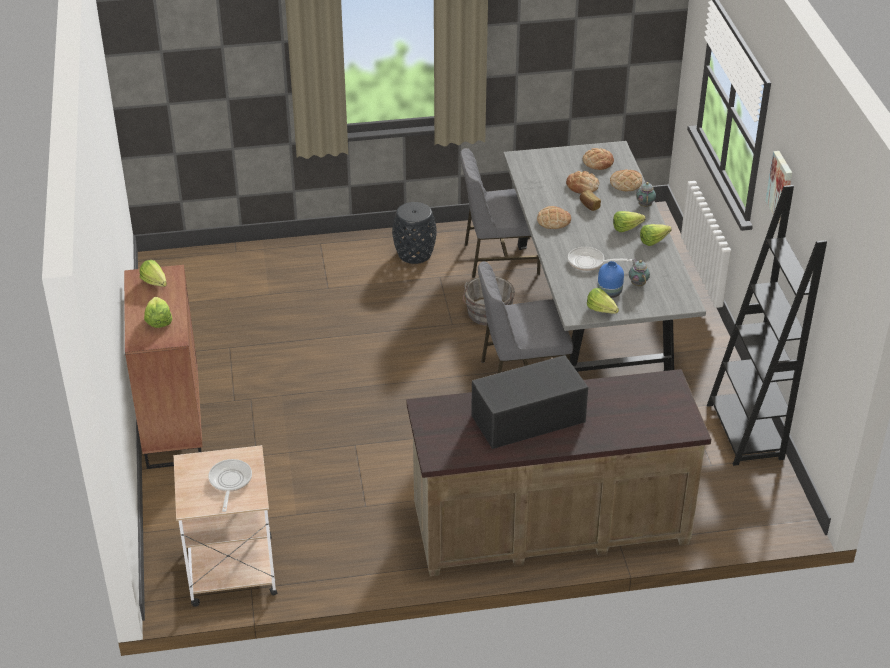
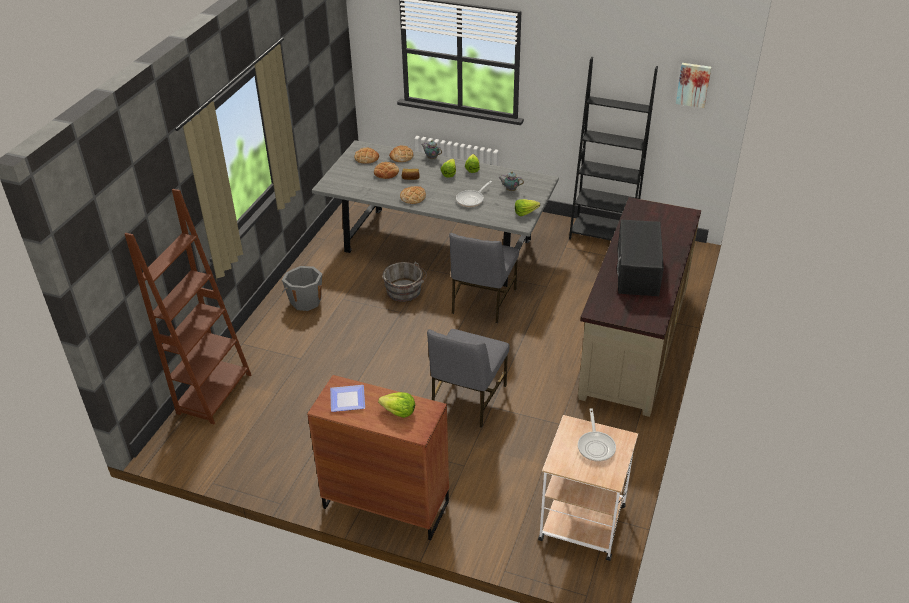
camera: 60 degrees left, 0 degrees up
(156, 284) = (346, 399): lettuce -> plate
(229, 482) = (596, 446): frying pan -> frying pan turned 120 degrees counterclockwise
(241, 258) = (214, 394): none -> brown bookcase
(414, 254) = (305, 301): black stool -> grey bucket
(499, 258) = (350, 264): grey chair -> grey chair (467, 399)
(610, 293) = (510, 203): blue vase -> none
(781, 186) = (567, 69): picture -> picture (693, 84)

